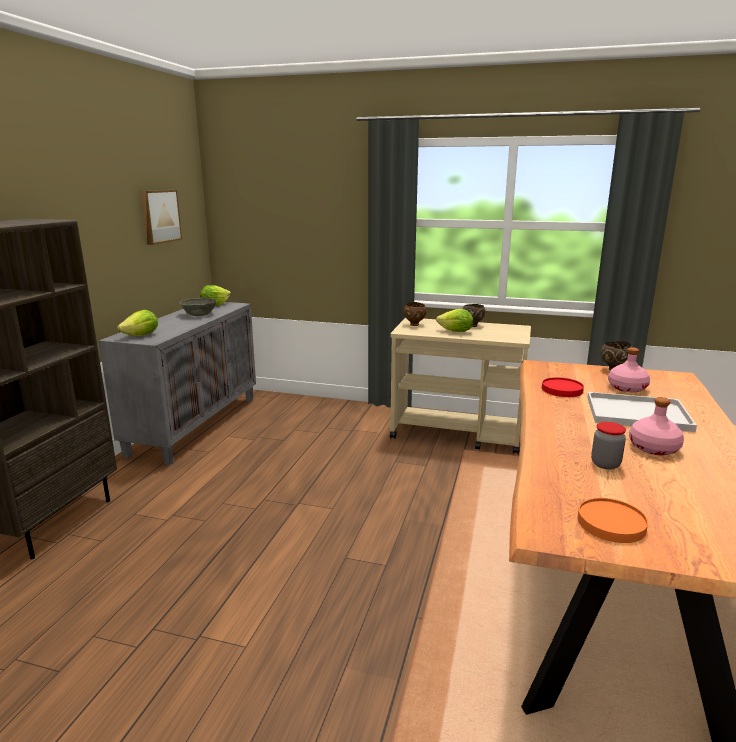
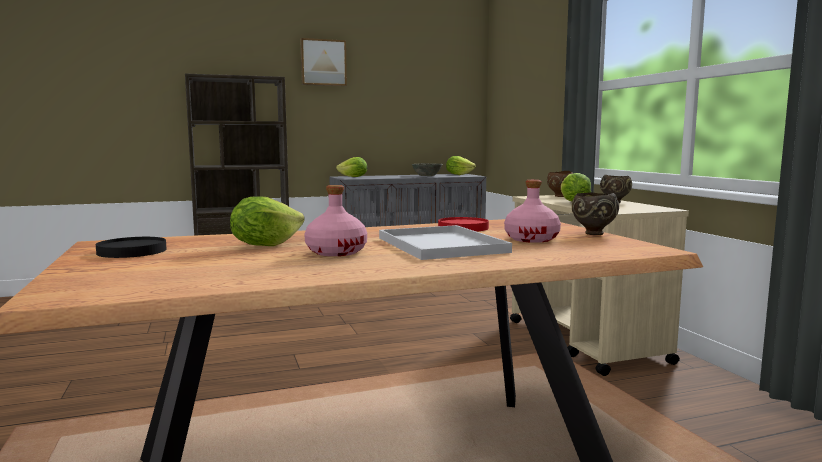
camera: 55 degrees right, 10 degrees down
(159, 216) = (421, 94): picture -> picture (323, 62)
(605, 464) = (265, 245): jar -> lettuce
(611, 524) = (131, 251): orange plate -> black plate

